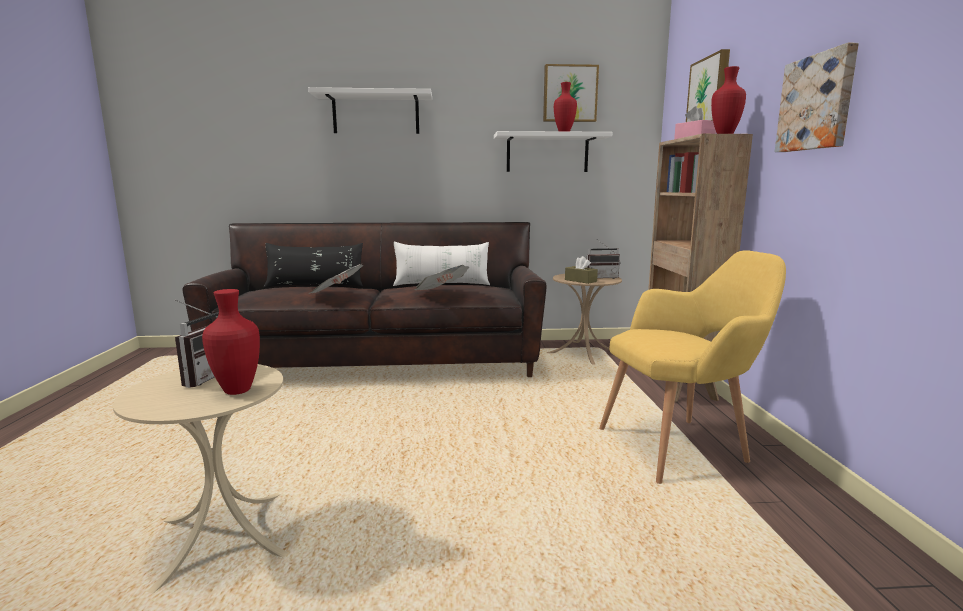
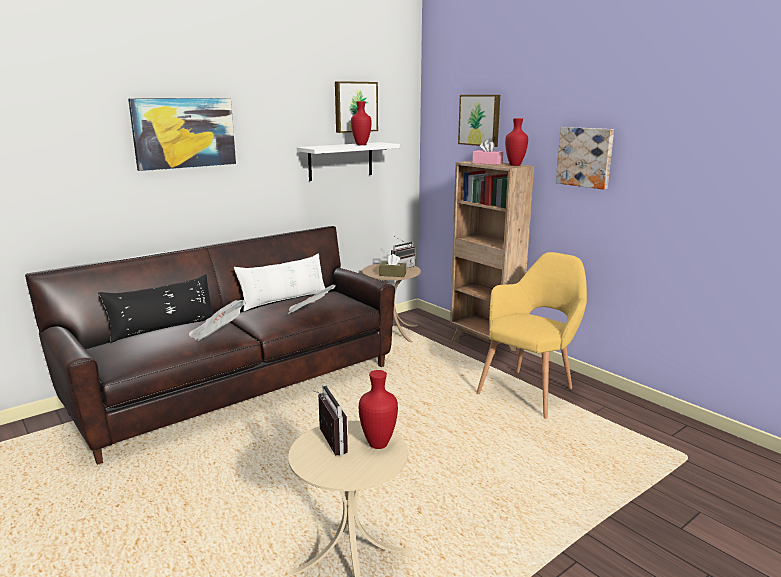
camera: 35 degrees left, 5 degrees up
(376, 114) = (184, 133): white shelf -> picture

